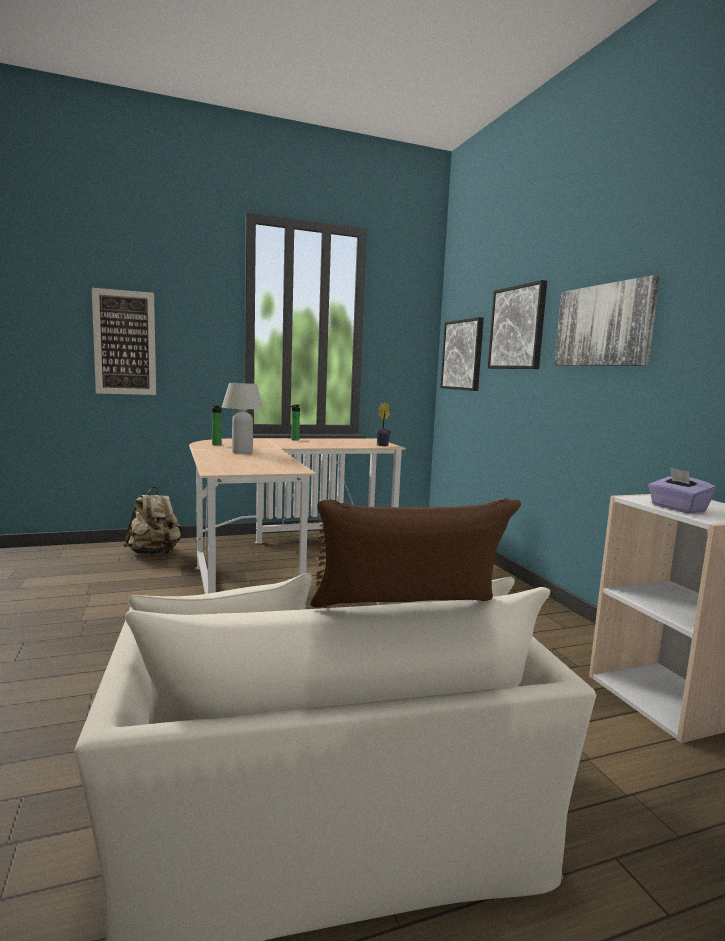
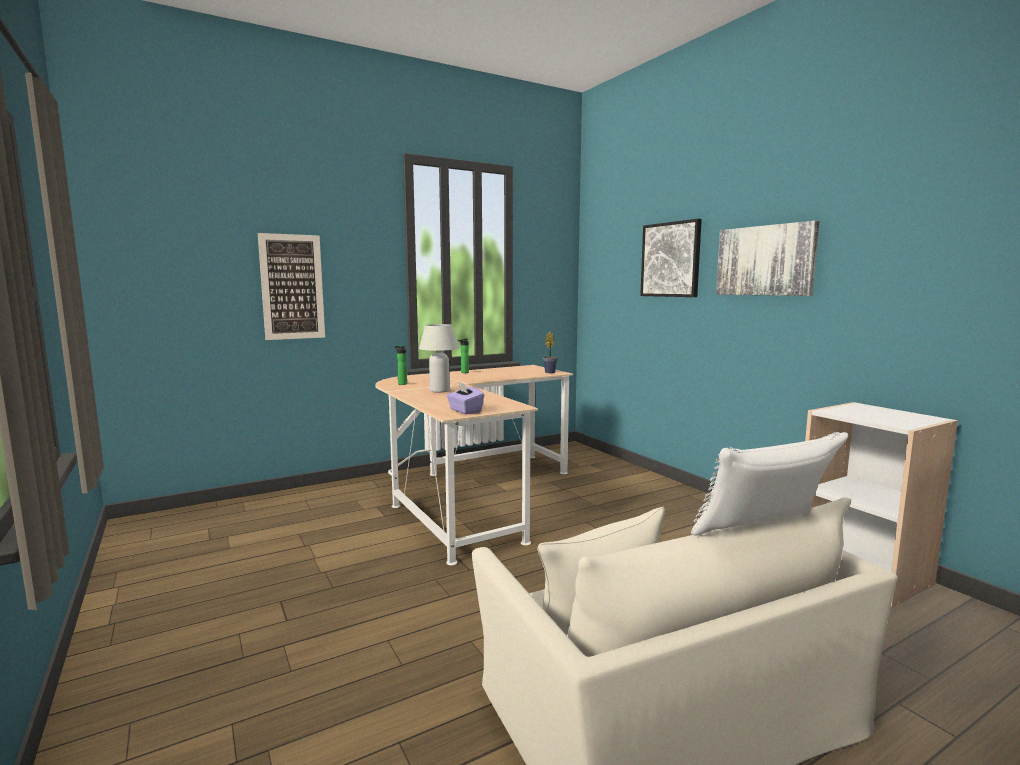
camera: 10 degrees left, 0 degrees up
(154, 553) = (340, 497): beige backpack -> none
(409, 612) = (765, 530): brown pillow -> white pillow
(462, 355) = (608, 283): picture -> none
(677, 508) = (870, 418): purple tissue box -> purple tissue box (465, 411)

